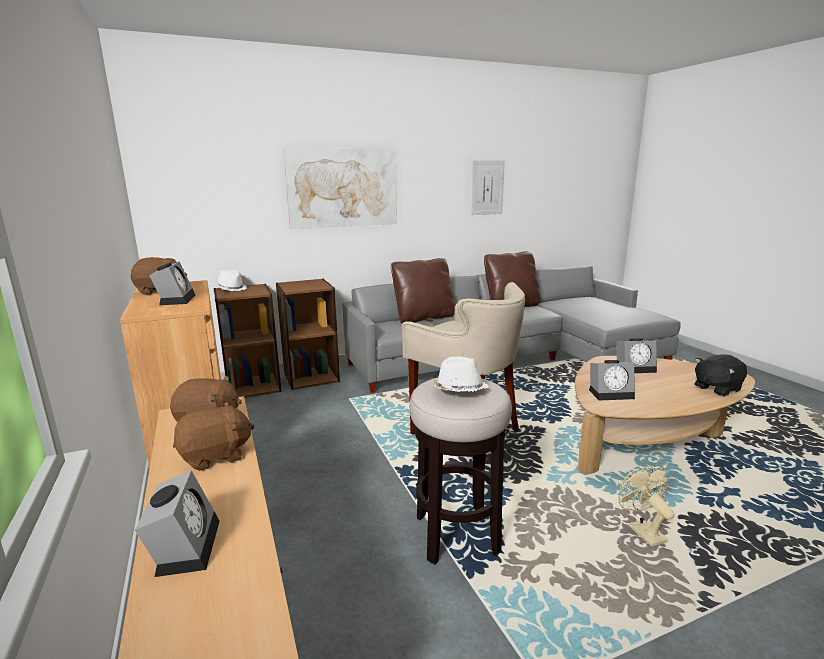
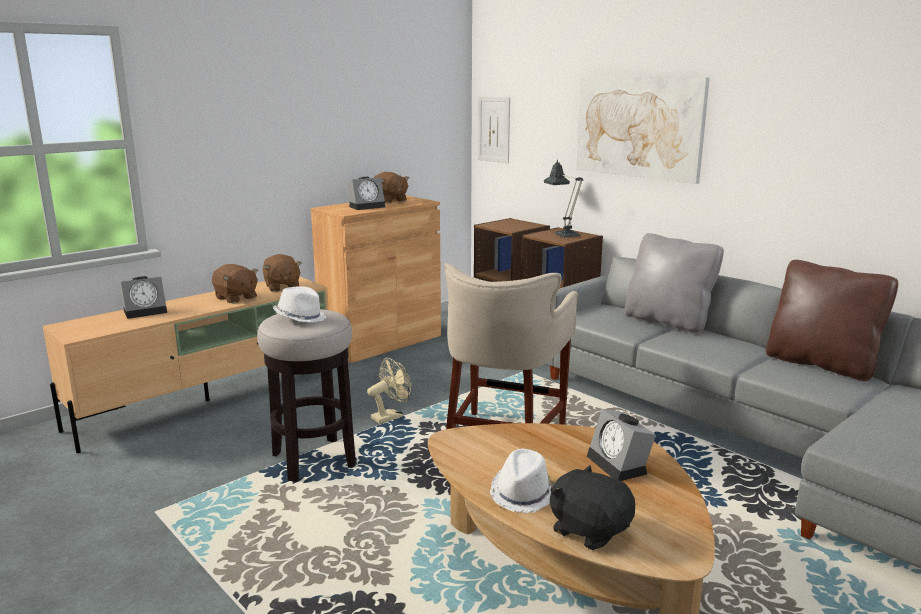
camera: 70 degrees right, 0 degrees up
(231, 288) = (514, 221): white hat -> white hat (523, 494)
(304, 284) = (564, 234): none -> table lamp
(423, 318) = (668, 322): brown pillow -> grey pillow
(487, 187) = (869, 146): picture -> picture (494, 129)
(611, 393) = (499, 445): alarm clock -> none
(641, 530) = (354, 565): beige fan -> beige fan (391, 416)

